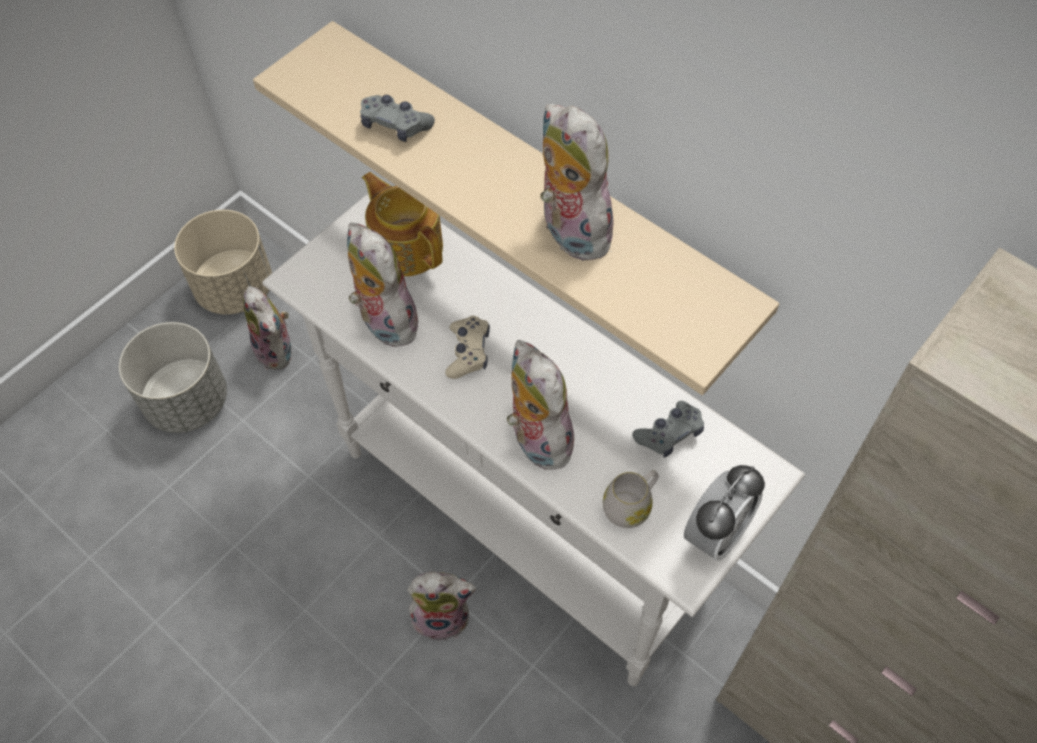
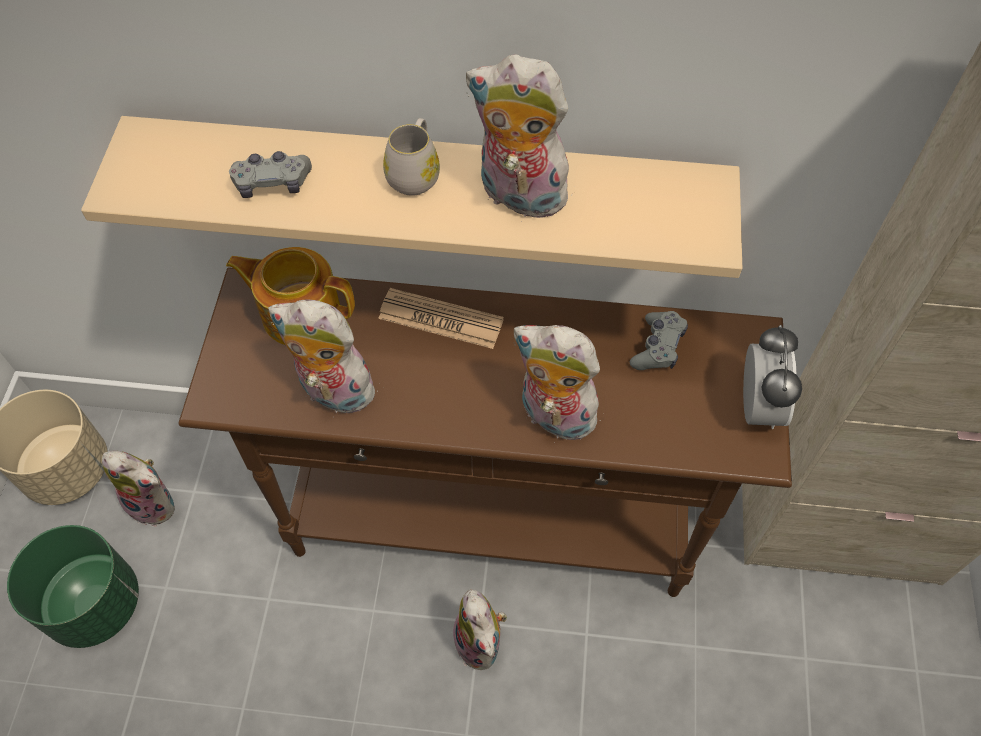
camera: 35 degrees left, 0 degrees up
(187, 401) = (94, 603): grey planter -> green planter
(443, 616) = (481, 643): plush toy -> plush toy turned 105 degrees clockwise
(468, 352) = (433, 376): beige game controller -> none
(509, 310) = (441, 319): none -> newspaper
(523, 522) = (492, 519): white console table -> brown console table
(631, 505) = (674, 425): white mug -> white mug (415, 174)

